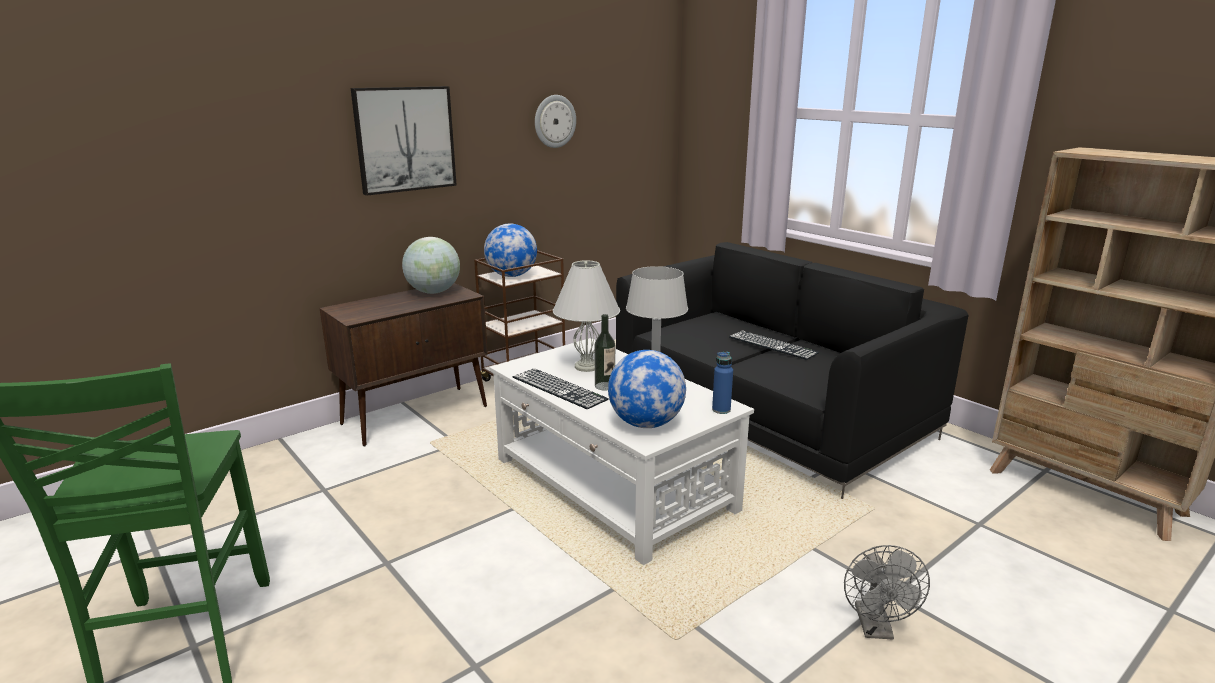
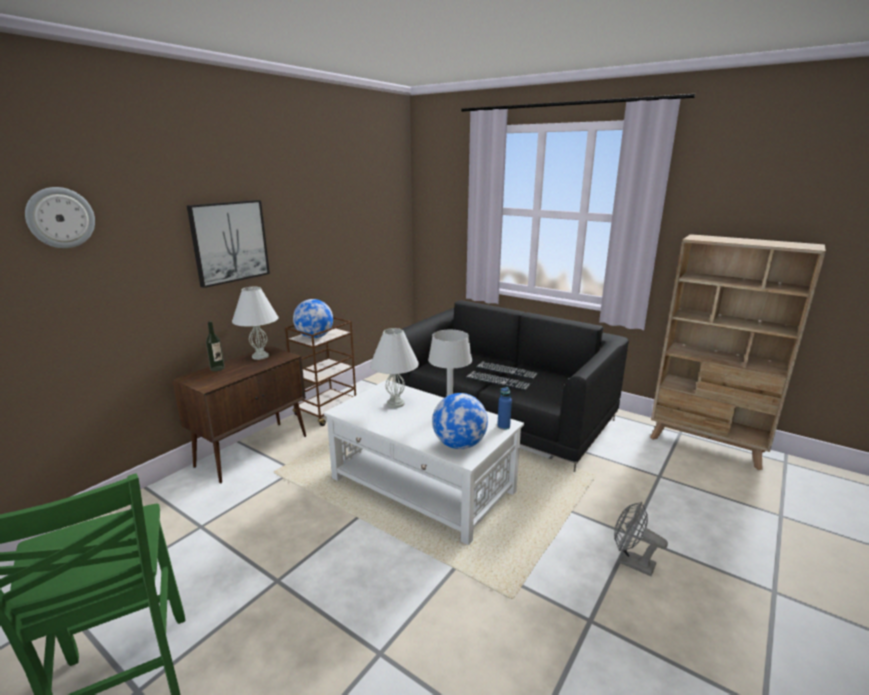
camera: 15 degrees left, 0 degrees up
(433, 292) = (260, 356): globe -> white table lamp
(554, 121) = (333, 221): wall clock -> wall clock (60, 218)
(559, 388) = (384, 424): keyboard -> keyboard (498, 380)
(605, 386) = (416, 418): bottle -> bottle (217, 368)
(876, 629) = (631, 562): grey fan -> grey fan turned 135 degrees clockwise

